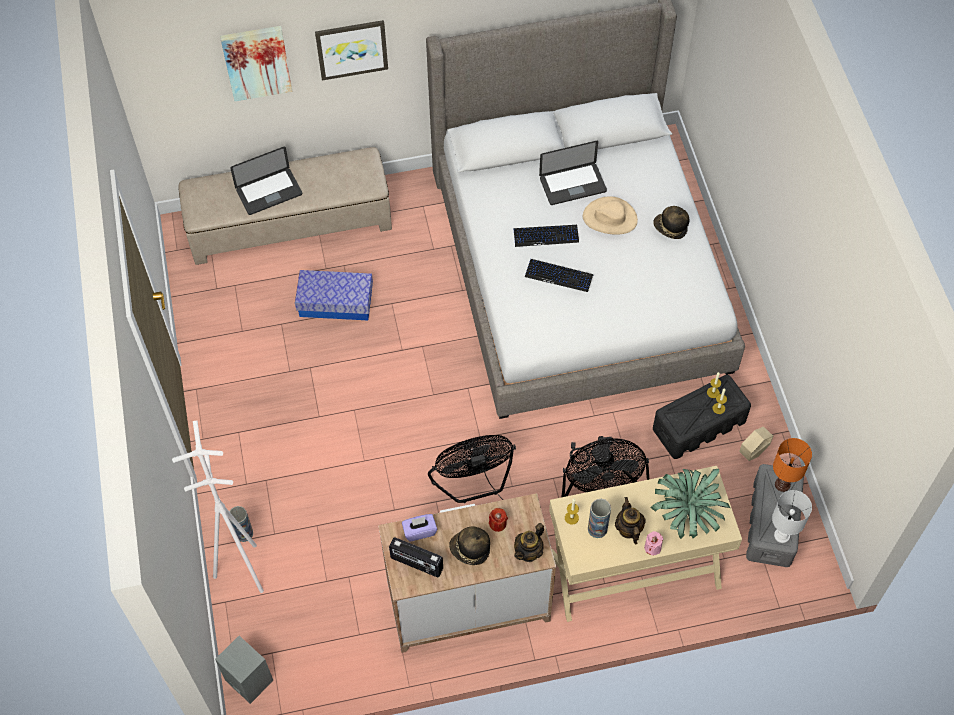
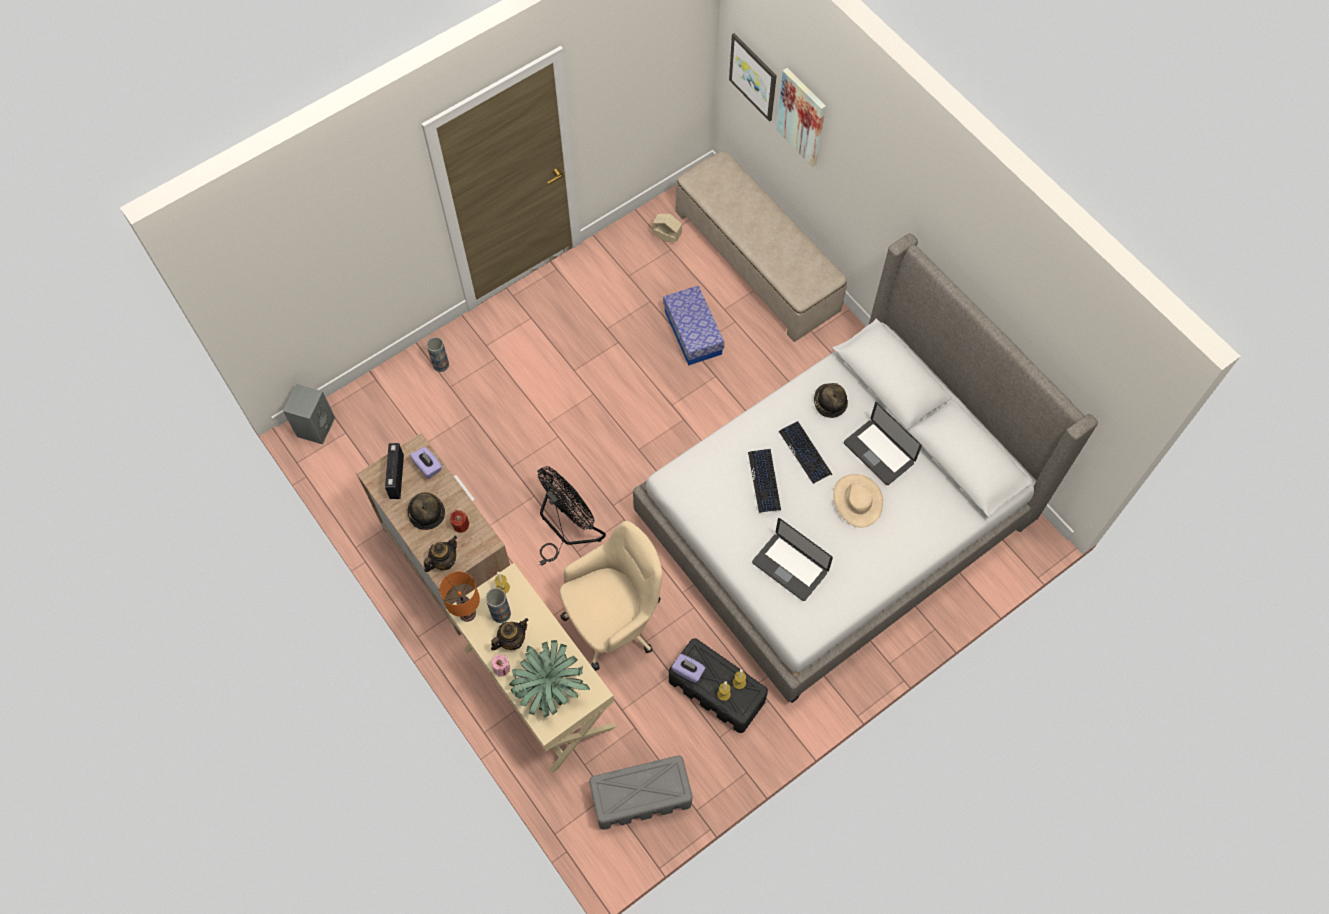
camera: 65 degrees right, 5 degrees up
(244, 570) = (408, 380): white clothes rack -> none
(269, 192) = (748, 219): laptop -> laptop (789, 567)
(351, 49) = (863, 182): picture -> picture (753, 76)
(529, 552) = (443, 561): teapot -> teapot turned 120 degrees clockwise
(598, 481) = (614, 622): black fan -> beige office chair
(670, 228) = (876, 560): hat -> hat (829, 403)
(686, 427) = (688, 671): none -> purple tissue box
(753, 452) = (711, 752): beige planter -> beige planter (667, 237)
(781, 535) = (610, 801): white table lamp -> none
(782, 485) = (666, 784): orange table lamp -> orange table lamp (467, 614)

